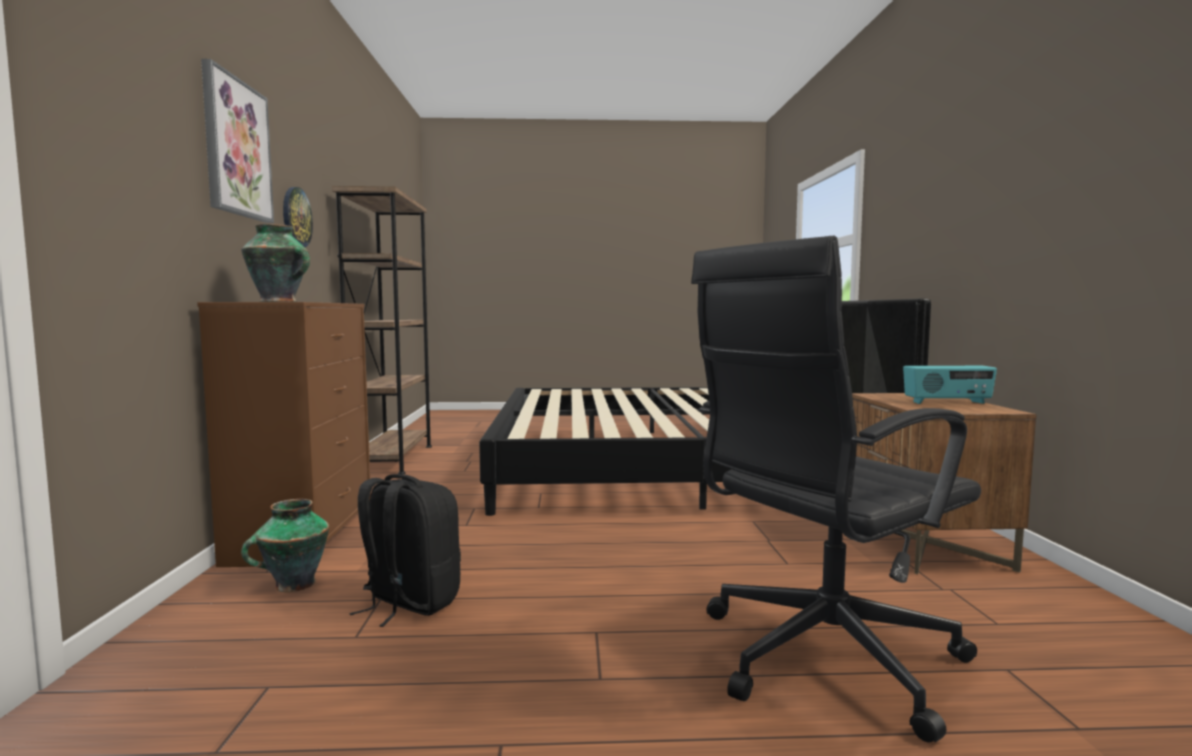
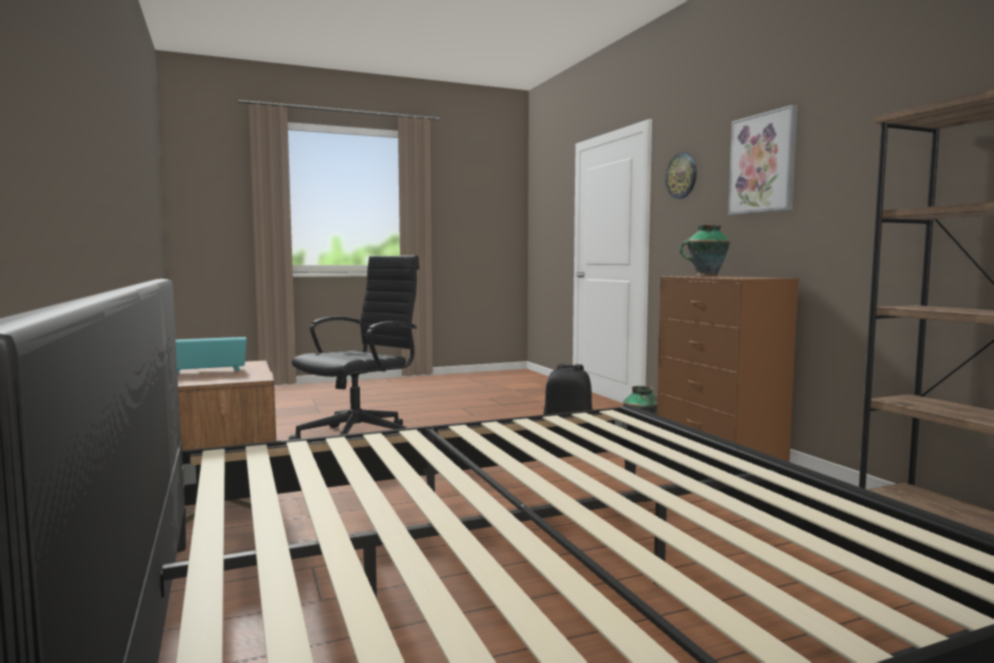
camera: 160 degrees right, 0 degrees up
(296, 217) = (847, 190): wall clock -> wall clock (681, 175)

